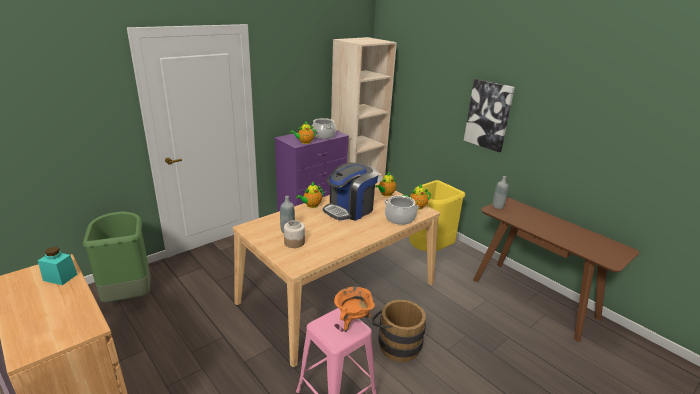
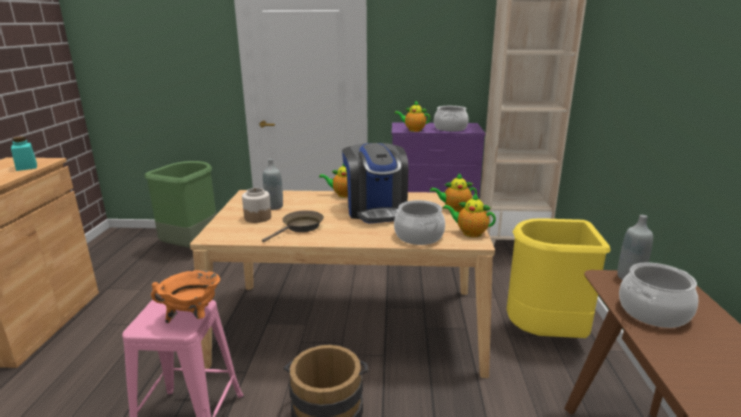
camera: 45 degrees right, 5 degrees down
(333, 238) = (300, 227): none -> brown frying pan
(350, 209) = (376, 210): coffee machine -> coffee machine turned 105 degrees counterclockwise
(488, 115) = (681, 103): picture -> none
(523, 219) = (653, 312): none -> cooking pot

